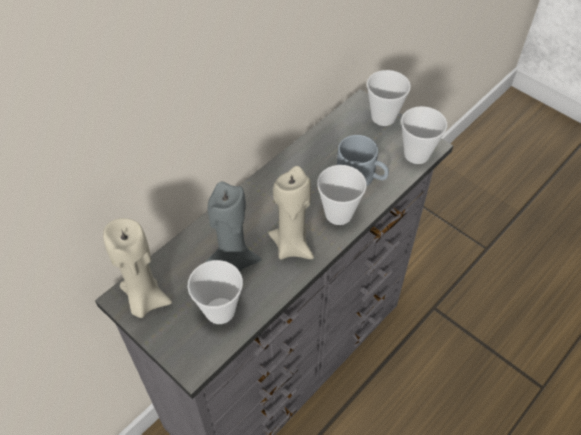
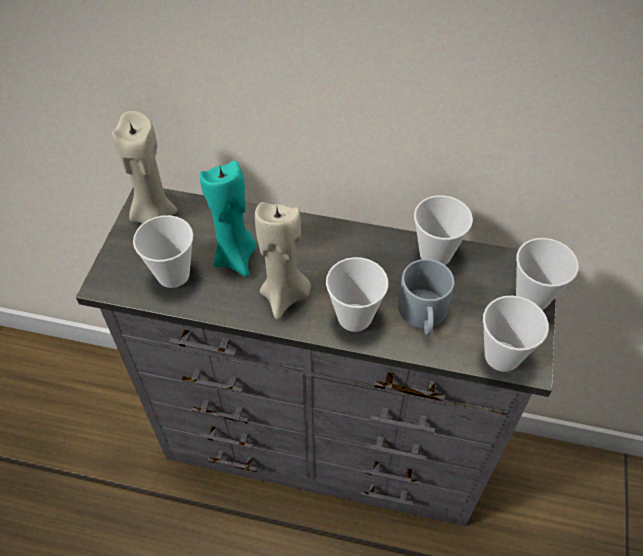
camera: 60 degrees right, 0 degrees up
(233, 260) = (236, 257): grey candle -> turquoise candle
(316, 145) = (435, 254): none -> cup

